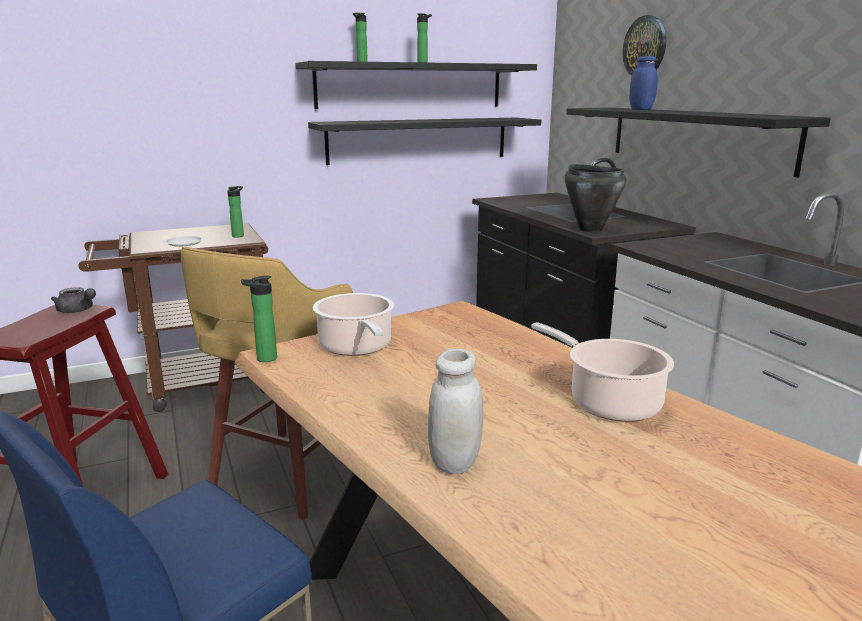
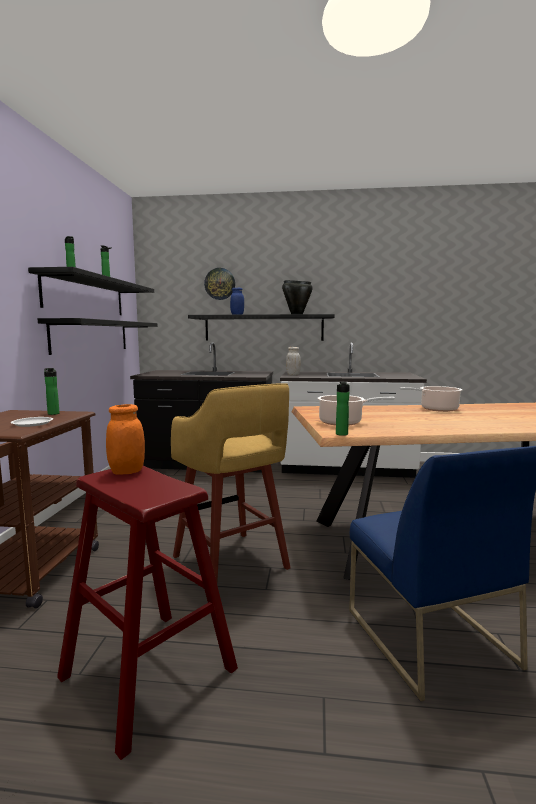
camera: 60 degrees left, 10 degrees down
(77, 311) = (127, 471): grey teapot -> orange jar
(455, 463) = (481, 426): white jar -> white jar (293, 375)
(590, 229) = (249, 375): black cooking pot -> black cooking pot (296, 314)

